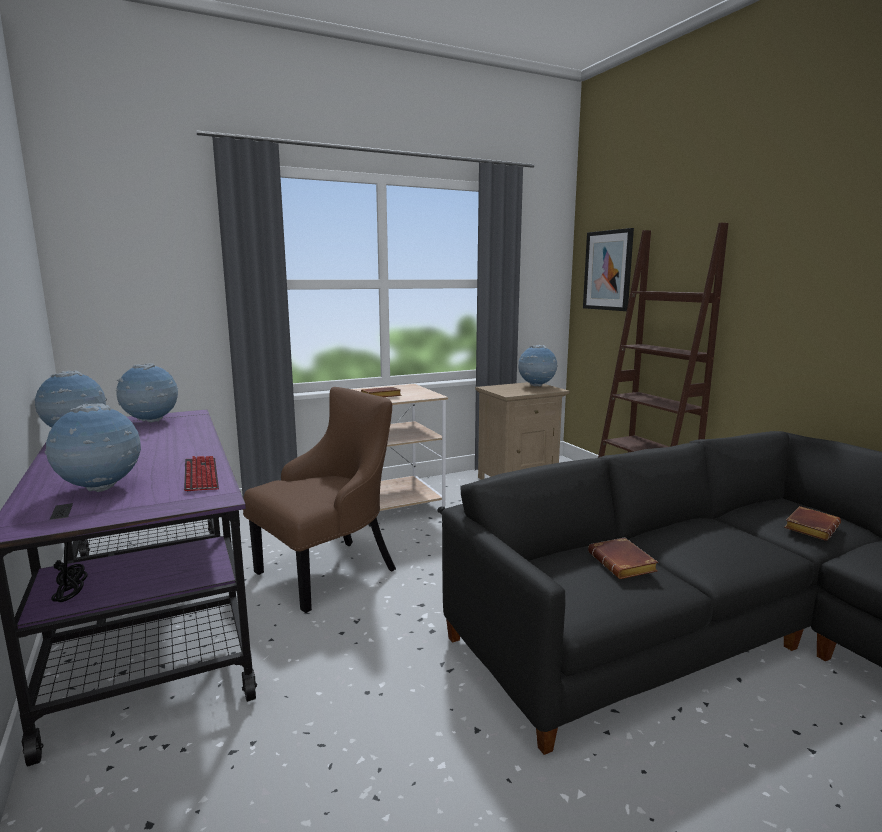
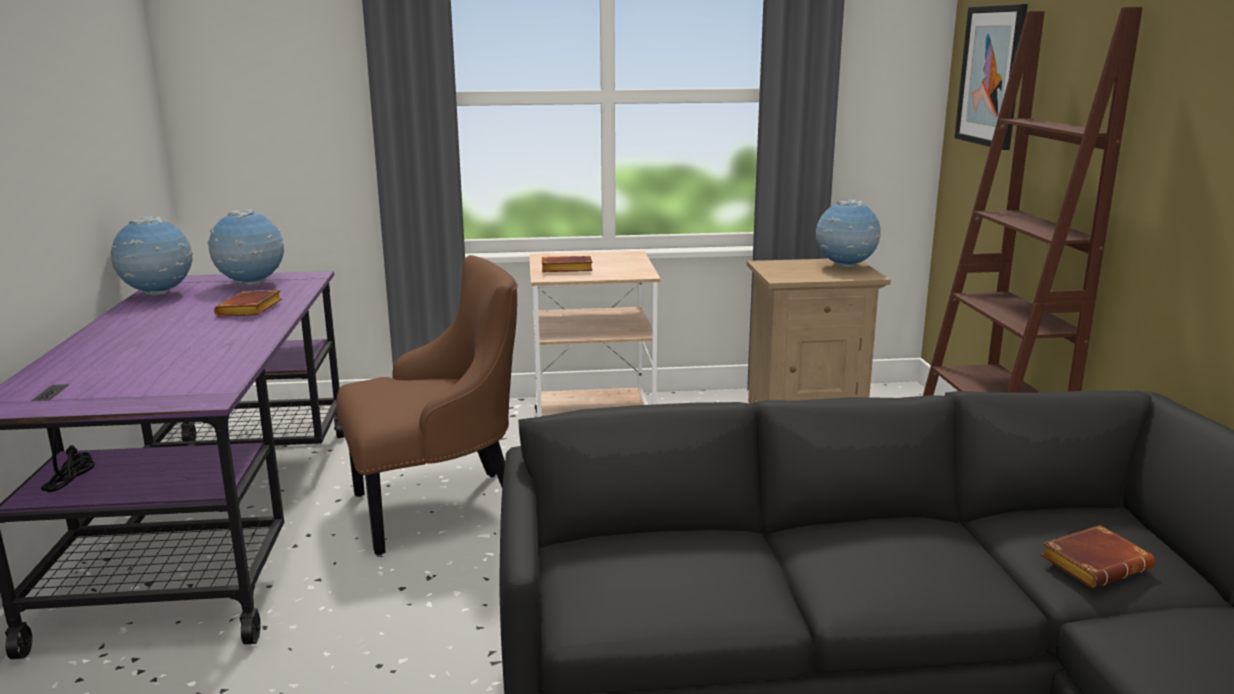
camera: 20 degrees right, 5 degrees up
(100, 489) = (110, 371): globe -> none
(201, 475) = (223, 366): keyboard -> none
(624, 564) = (716, 565): brown book -> brown book (251, 310)

